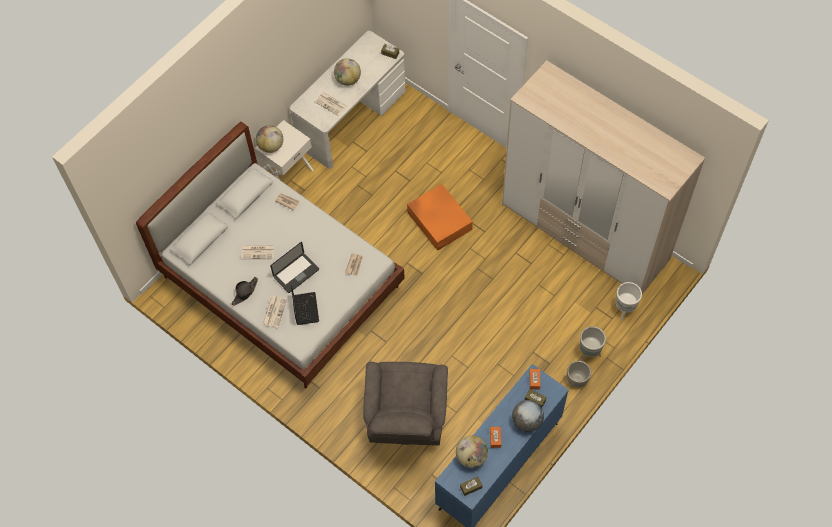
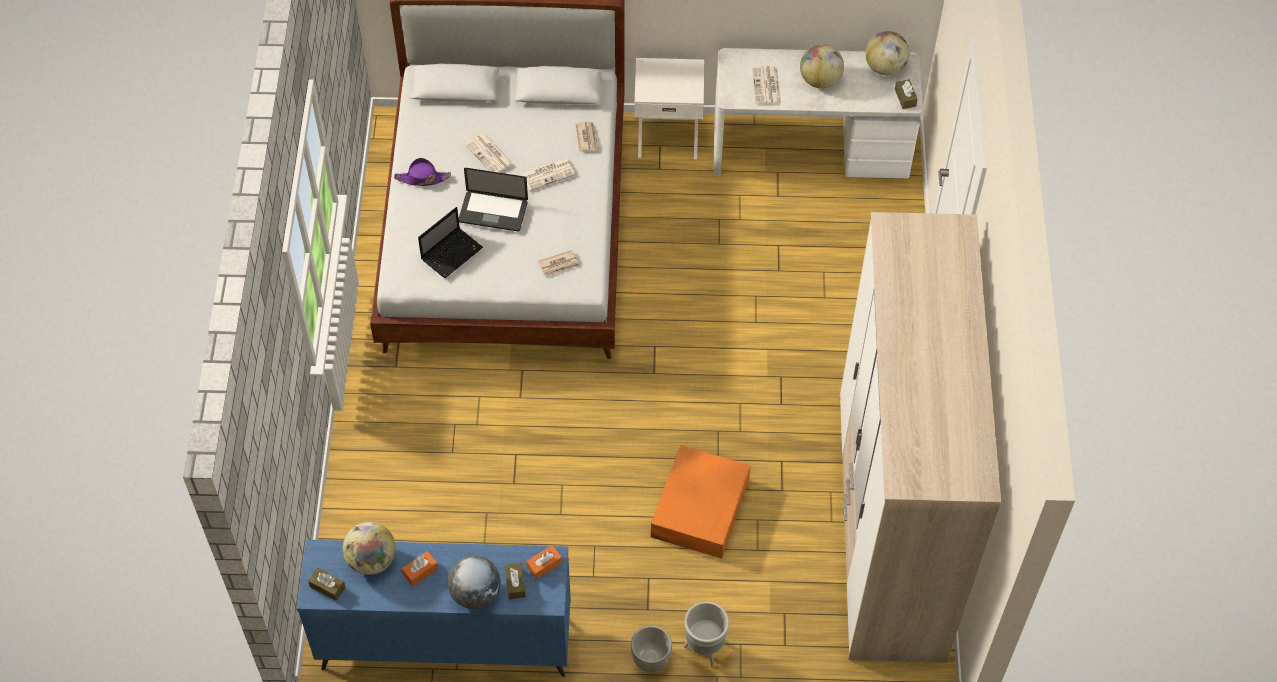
camera: 50 degrees right, 5 degrees down
(245, 292) = (422, 178): black hat -> purple hat
(271, 146) = (654, 72): globe -> globe (885, 67)
(274, 311) = (421, 224): newspaper -> newspaper (548, 174)
(406, 420) = (426, 492): grey armchair -> none
(439, 220) = (750, 341): orange storage box -> orange storage box (701, 506)
(624, 310) = (812, 653): white planter -> none

